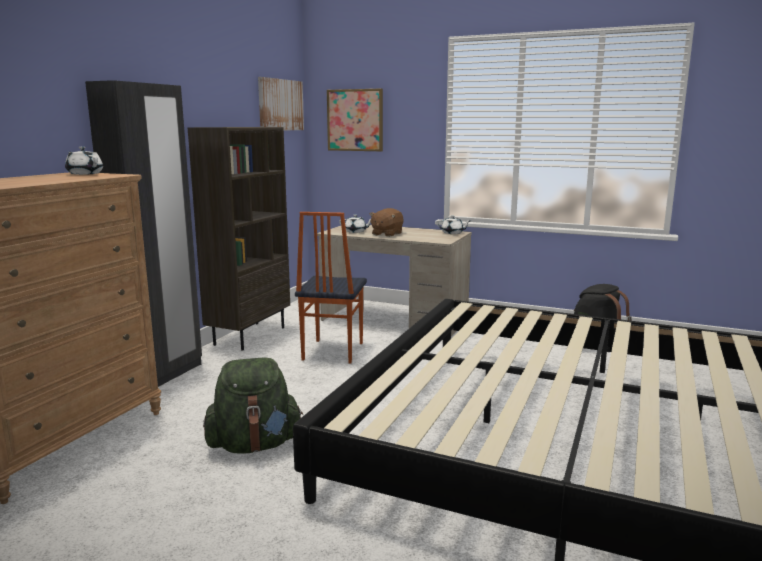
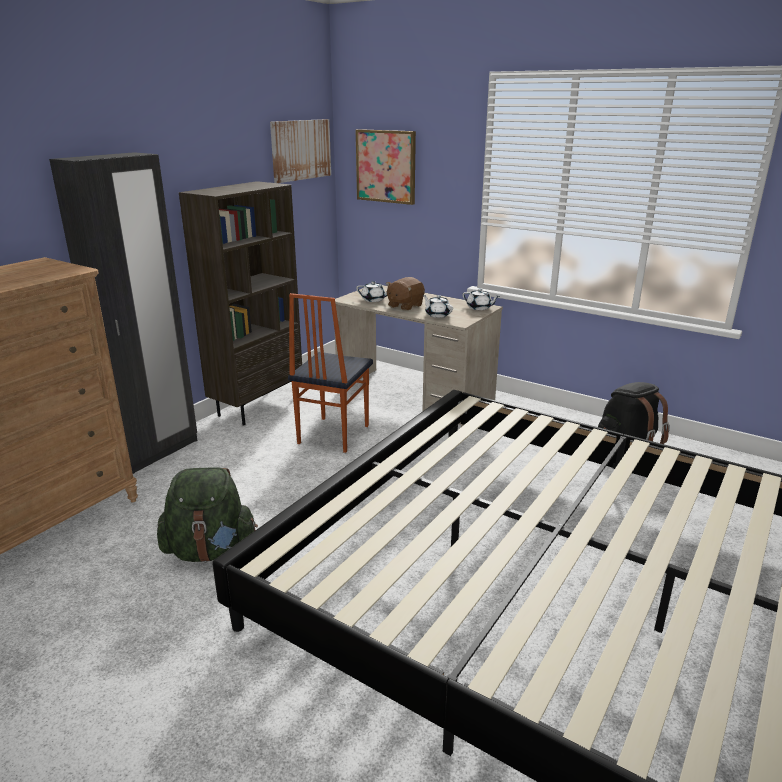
camera: 10 degrees right, 10 degrees up
(85, 174) = (45, 265): white teapot -> white teapot (437, 315)

